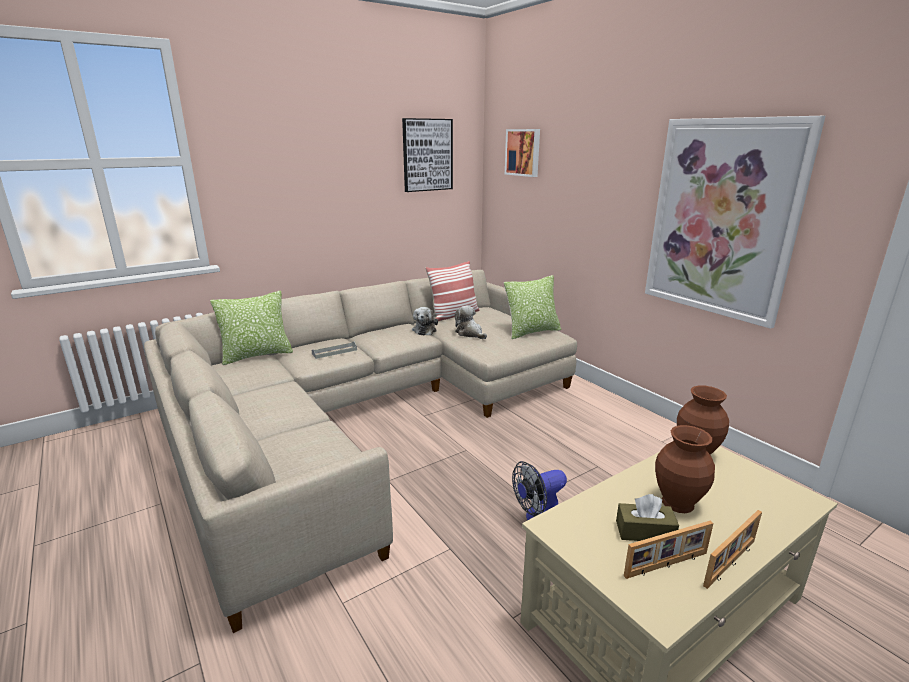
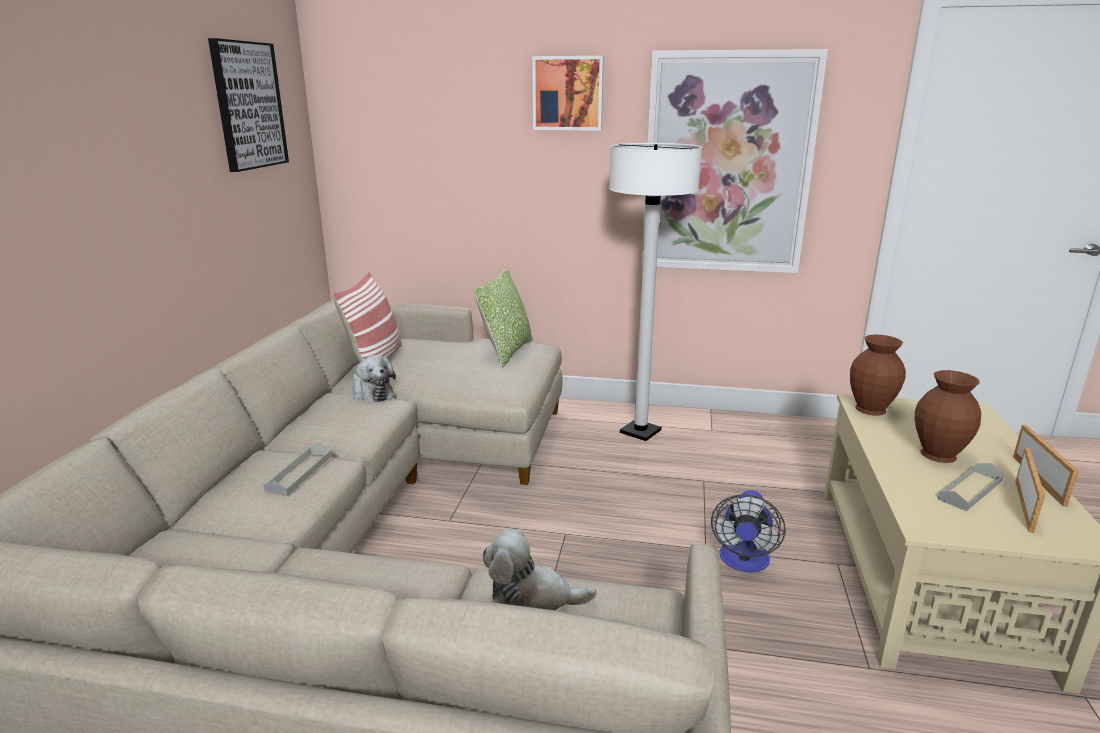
camera: 45 degrees left, 0 degrees up
(257, 355) = (151, 540): pillow -> none
(470, 333) = (445, 377): plush toy -> plush toy (532, 599)
(523, 152) = (401, 98): picture -> picture (568, 93)
(605, 420) = (640, 432): none -> white floor lamp
(644, 532) = (970, 490): brown tissue box -> grey tray

